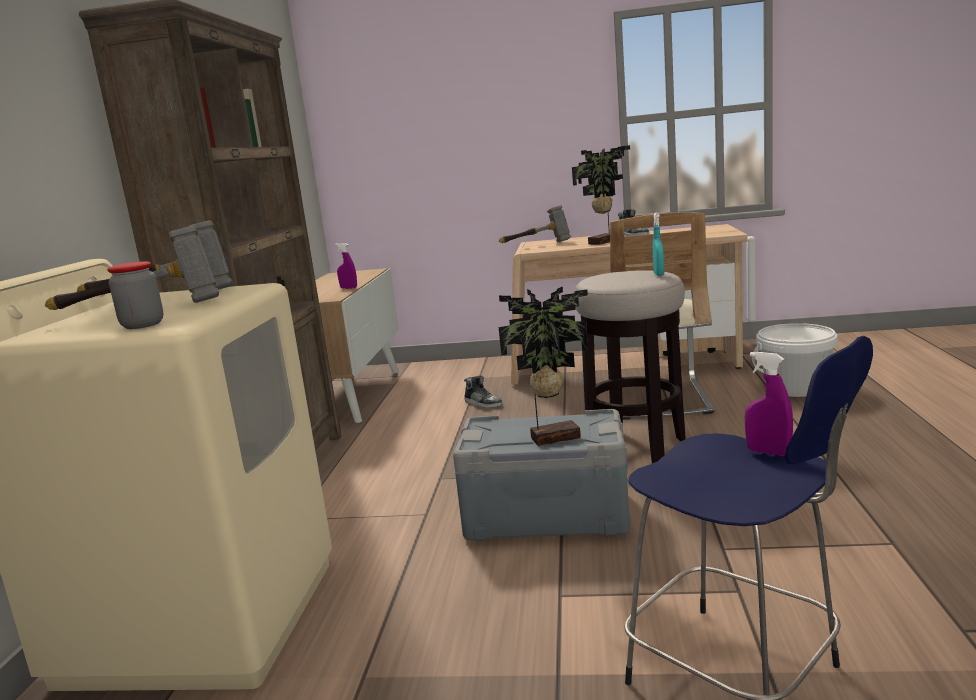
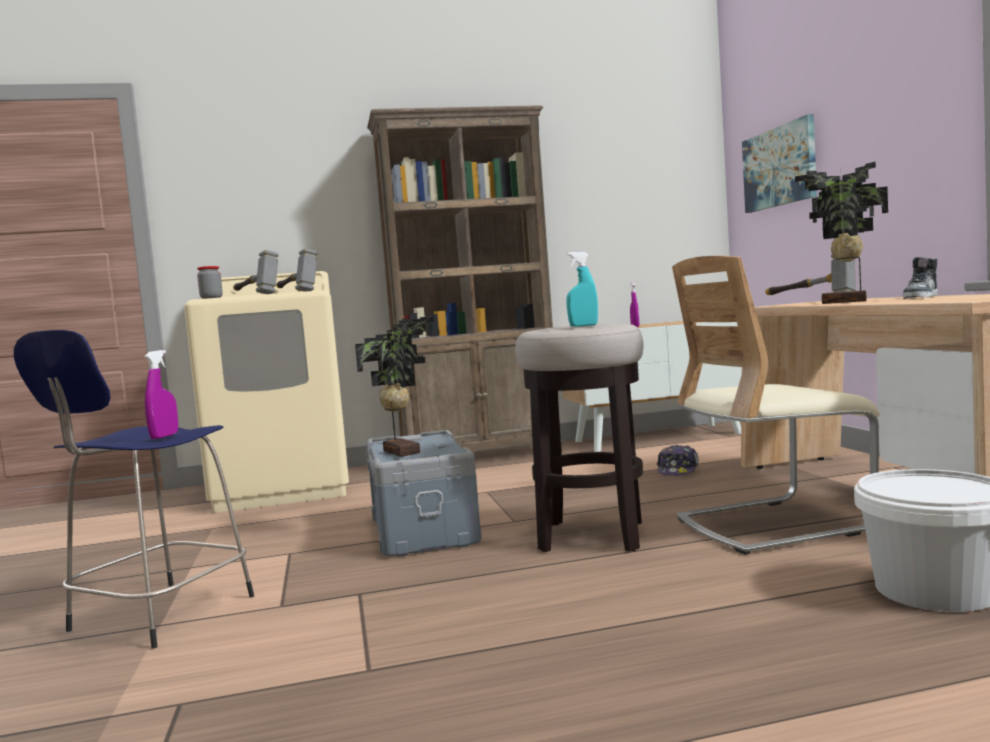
camera: 70 degrees right, 10 degrees down
(402, 131) = (779, 167): none -> picture
(483, 403) = (678, 470): shoe -> cap

